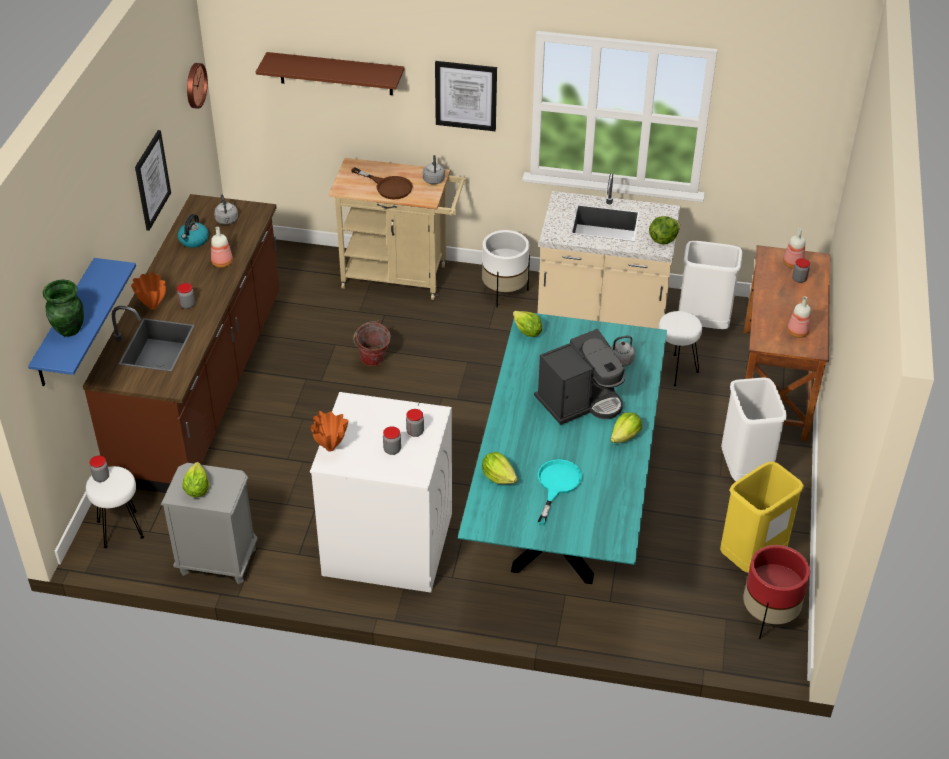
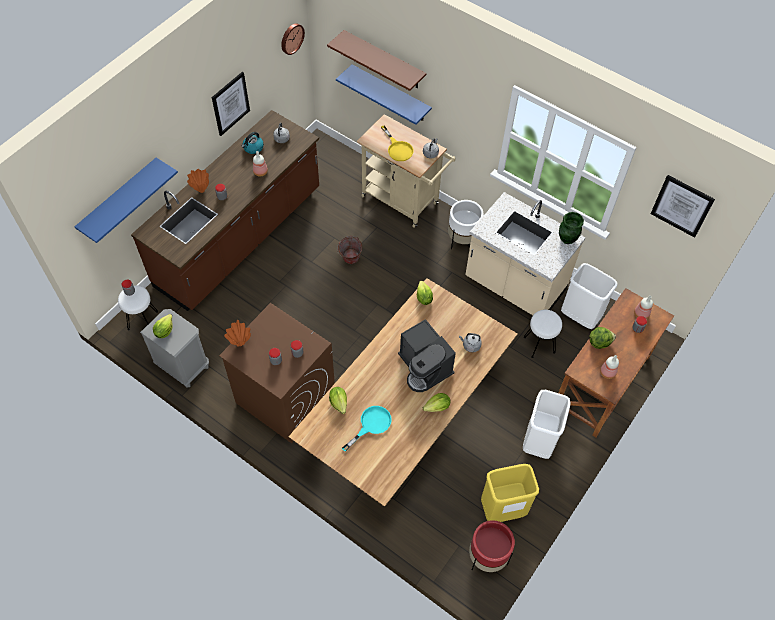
camera: 25 degrees right, 15 degrees up
(69, 330) = (111, 208): green vase -> green vase (567, 239)
(351, 122) = (391, 94): none -> blue shelf
(387, 544) = (285, 397): white washing machine -> brown washing machine
(388, 187) = (398, 149): brown frying pan -> yellow frying pan
(466, 95) = (463, 107): picture -> picture (682, 206)
(563, 510) = (404, 420): turquoise dining table -> brown dining table
(580, 402) = (424, 367): coffee machine -> coffee machine turned 60 degrees clockwise
(662, 239) = (555, 261): lettuce -> lettuce (599, 342)

